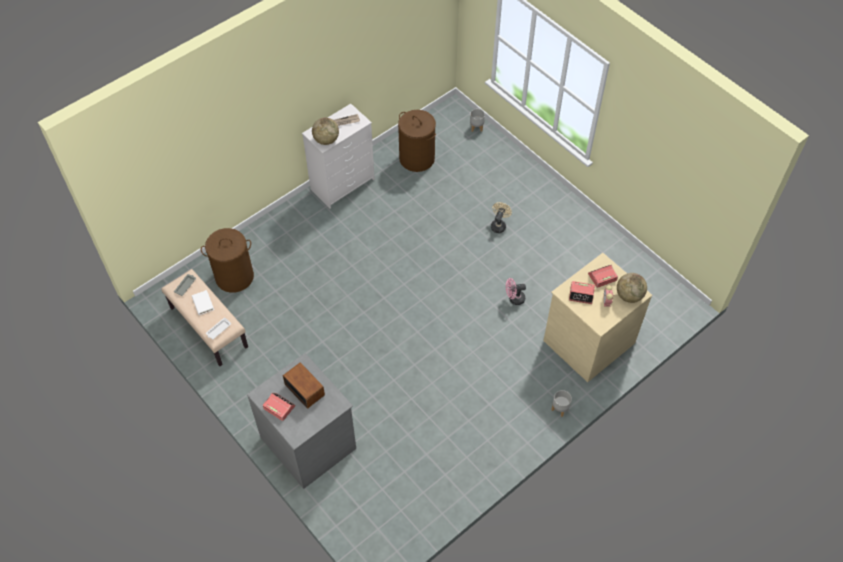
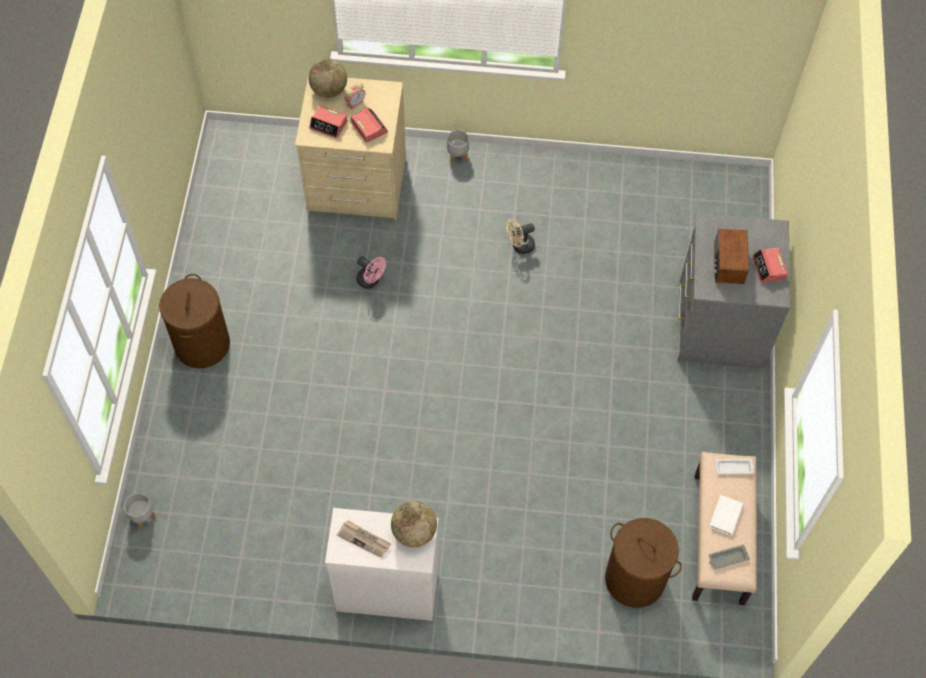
camera: 135 degrees left, 5 degrees up
(417, 158) = (262, 541): brown laundry basket -> brown laundry basket (201, 344)
(499, 225) = (283, 370): beige fan -> beige fan (519, 246)

